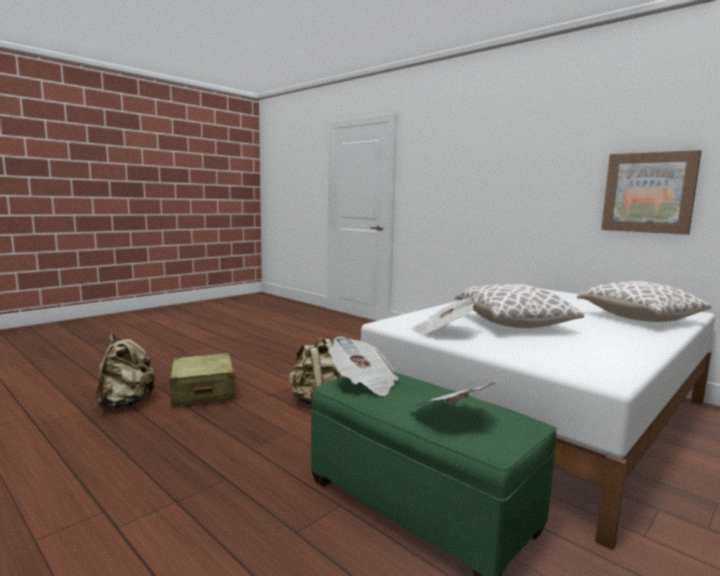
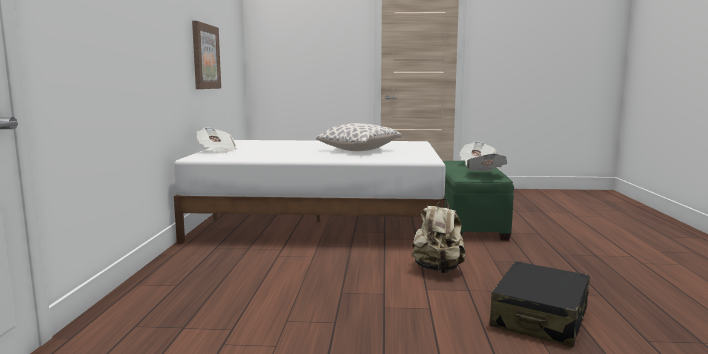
camera: 130 degrees left, 0 degrees up
(126, 403) = (645, 336): beige backpack -> none
(203, 392) = (540, 318): beige suitcase -> black suitcase
(442, 332) = (415, 153): newspaper -> newspaper (217, 151)
(639, 318) = (283, 143): pillow -> none

